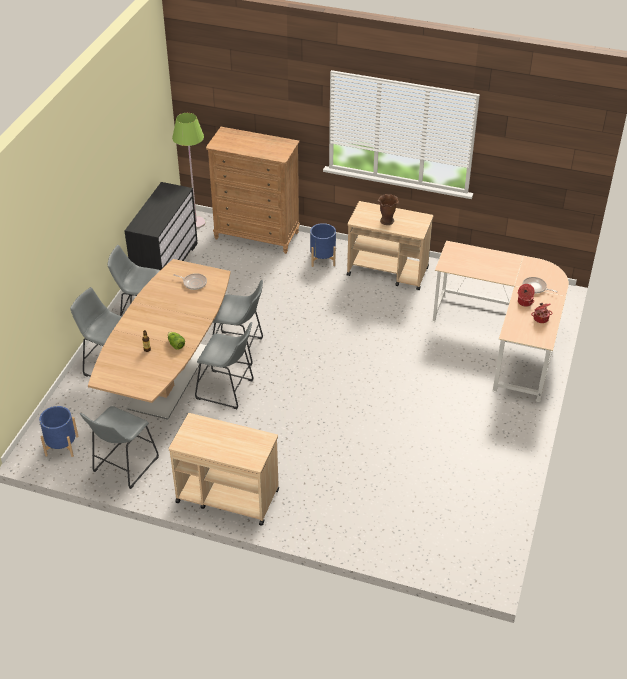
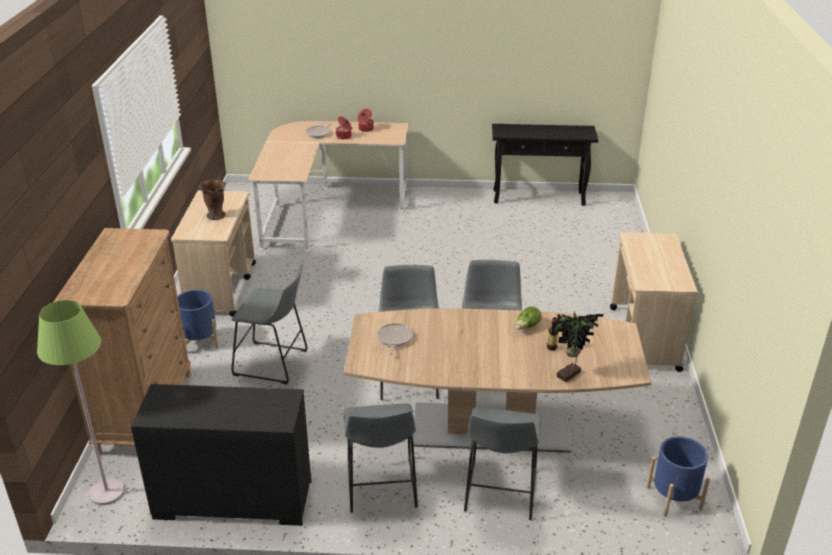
camera: 105 degrees left, 10 degrees down
(115, 350) = (570, 375): none -> potted plant
(123, 467) = (664, 427): grey stool -> grey stool (274, 364)
(501, 503) = (539, 197): none -> black console table

